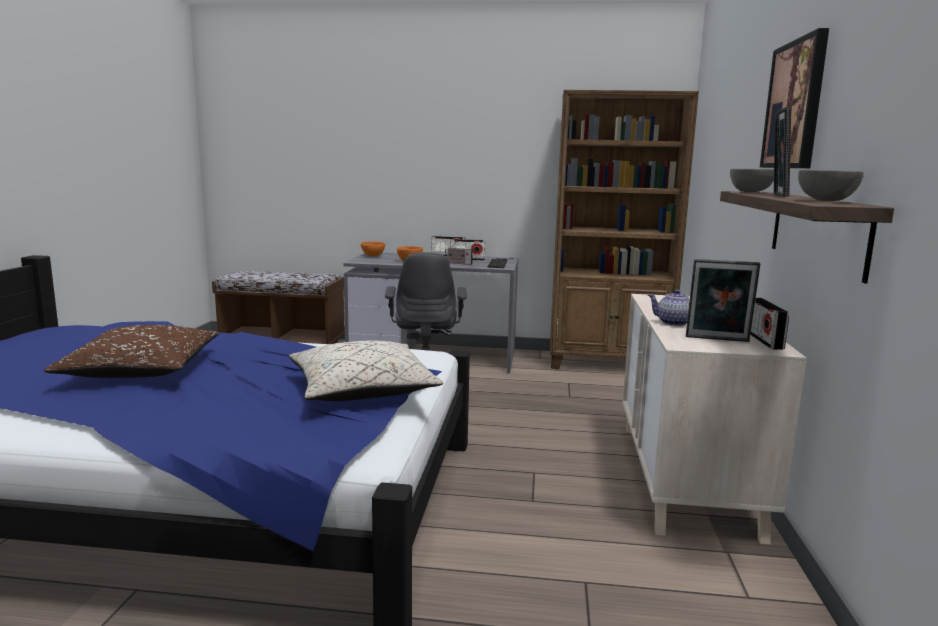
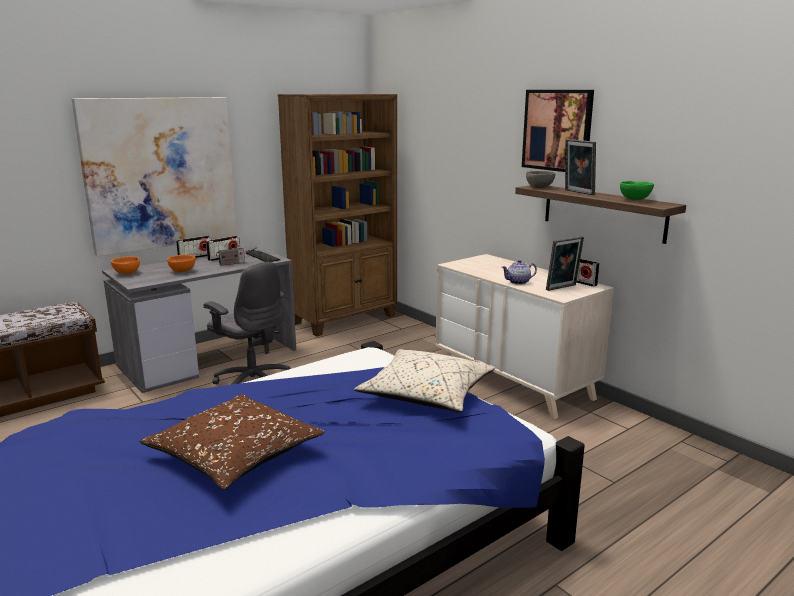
camera: 45 degrees left, 5 degrees up
(430, 170) = (160, 173): none -> picture
(827, 201) = (635, 199): grey bowl -> green bowl

